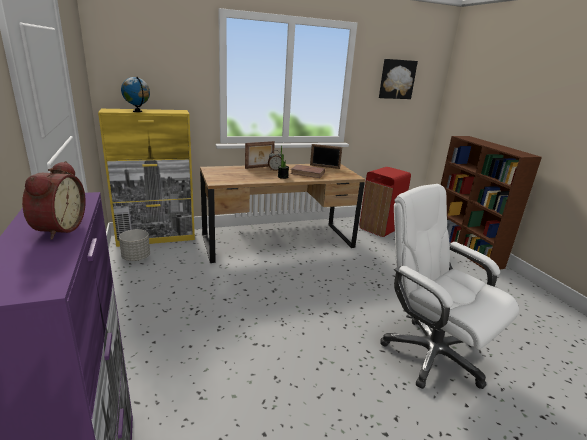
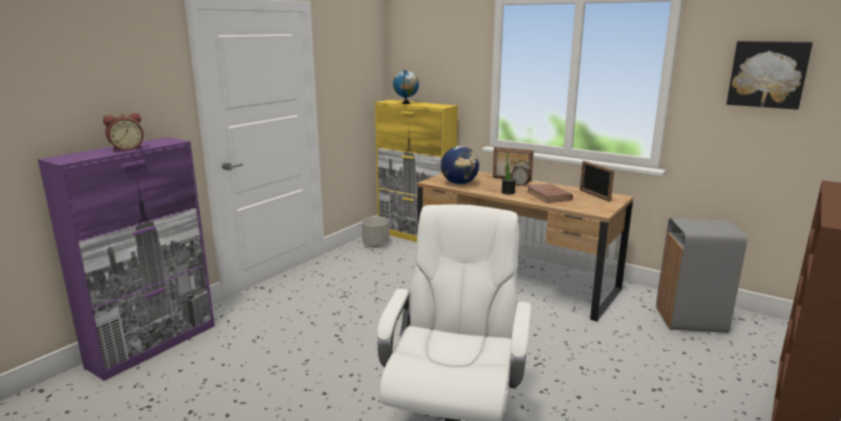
camera: 55 degrees right, 5 degrees down
(238, 178) = (459, 183): none -> globe
(379, 228) = (689, 320): red trash can -> grey trash can

